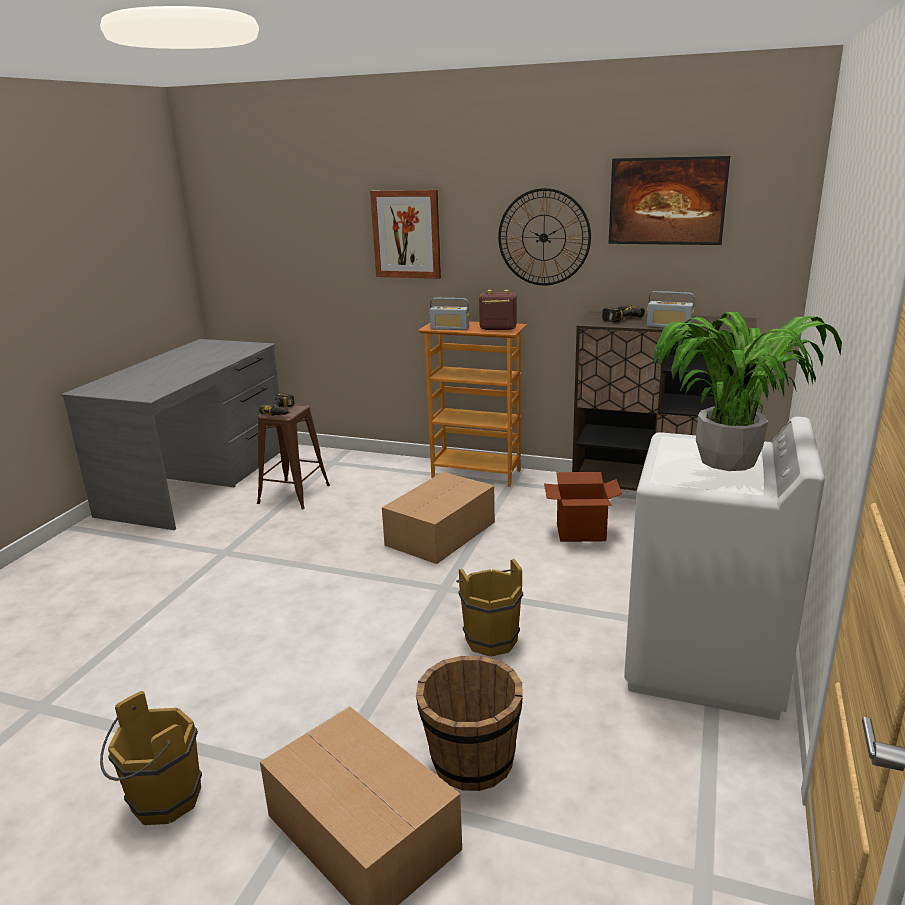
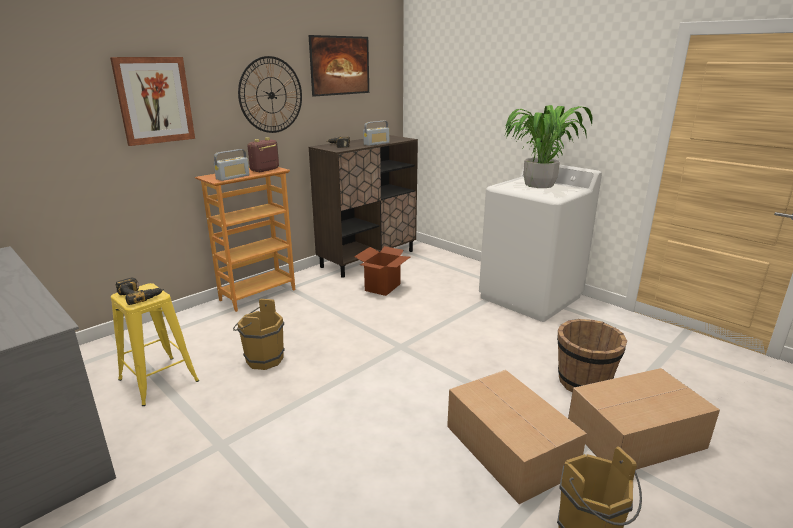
camera: 65 degrees left, 0 degrees up
(294, 494) = (158, 380): brown stool -> yellow stool
(439, 534) = (327, 330): cardboard box -> cardboard box (510, 450)
(490, 637) = (470, 345): brown bucket -> brown bucket (261, 359)

